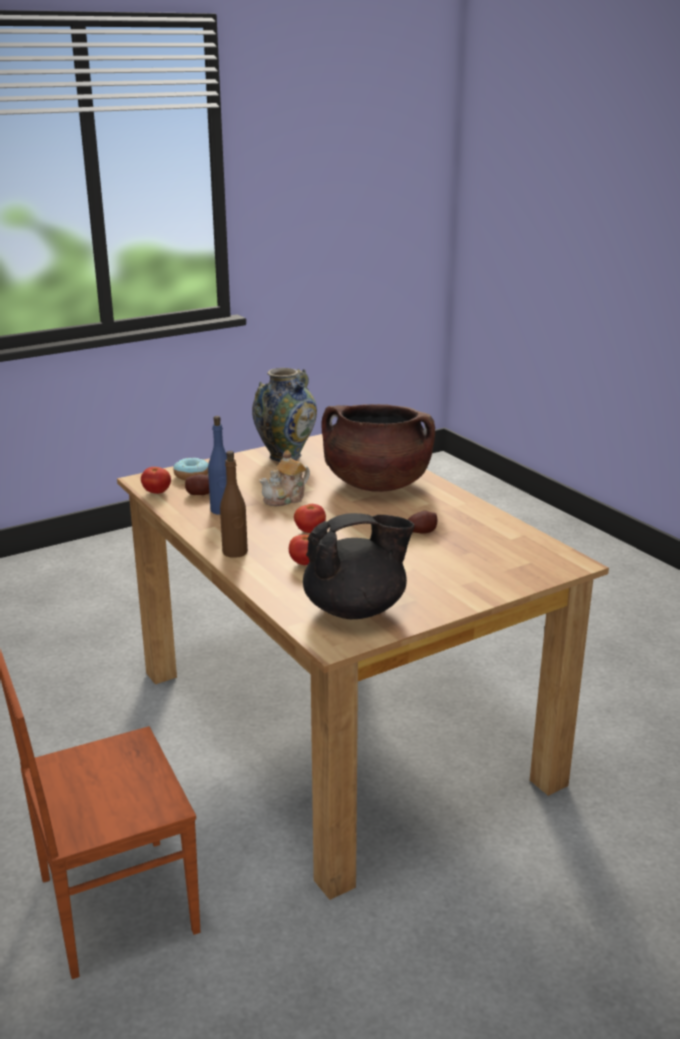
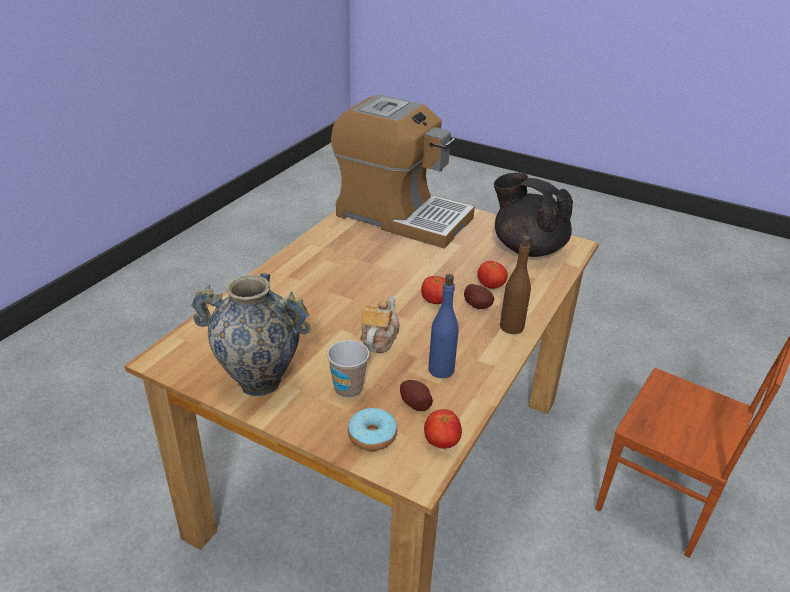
camera: 120 degrees left, 10 degrees up
(243, 478) = (348, 389): none -> cup
(286, 498) = (379, 338): teapot -> teapot turned 90 degrees counterclockwise
(376, 484) = (302, 296): brown cooking pot -> none
(421, 532) = (386, 251): potato -> potato (478, 305)
(493, 558) = (401, 216): none -> coffee machine

